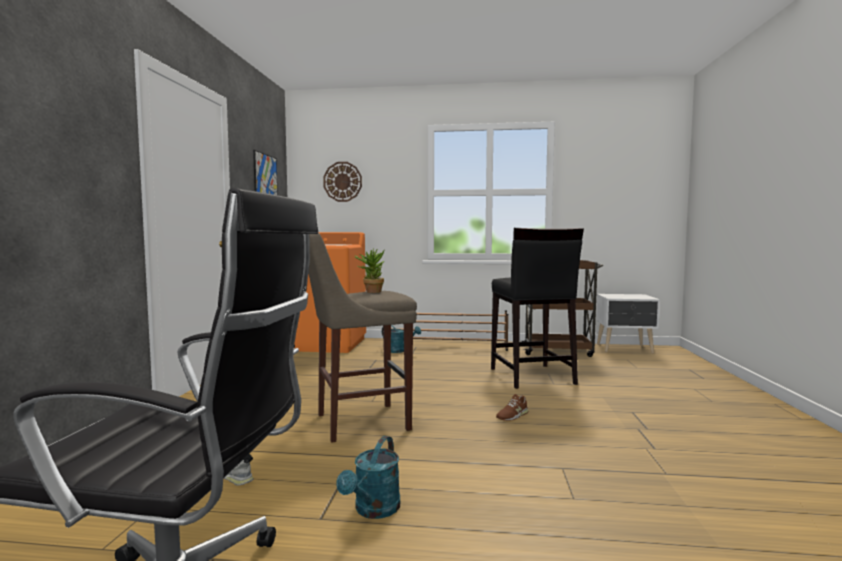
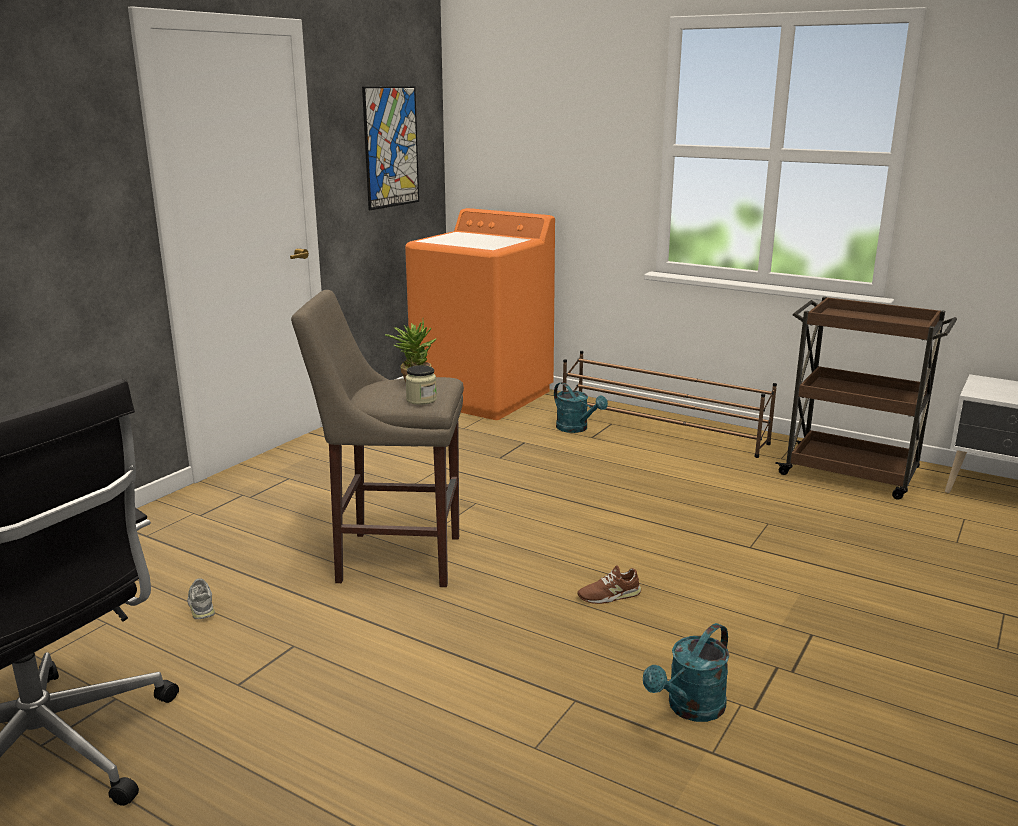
camera: 25 degrees right, 15 degrees up
(342, 181) = (525, 122): wall clock -> none
(374, 510) = (296, 691): turquoise watering can -> turquoise watering can (690, 709)
(390, 295) = (421, 400): none -> jar
(531, 376) = (730, 524): black stool -> none

